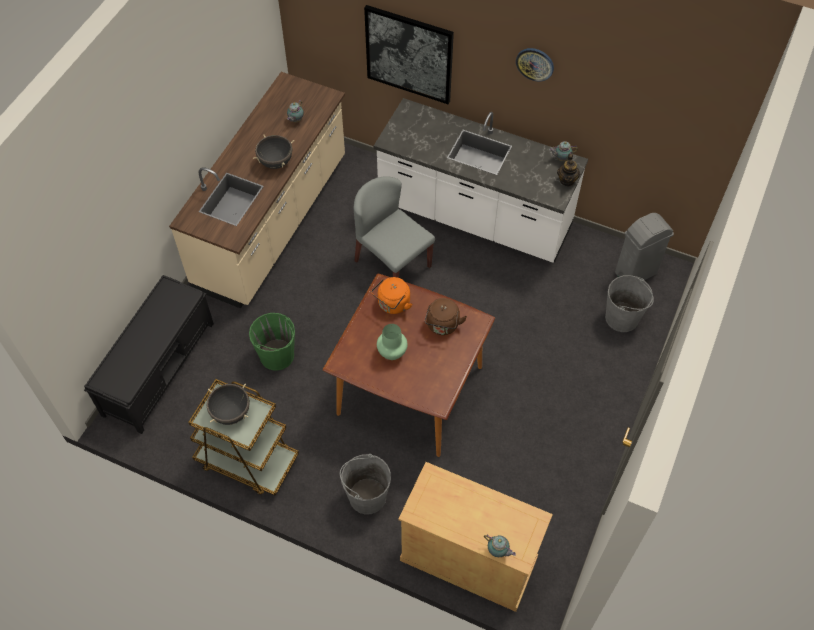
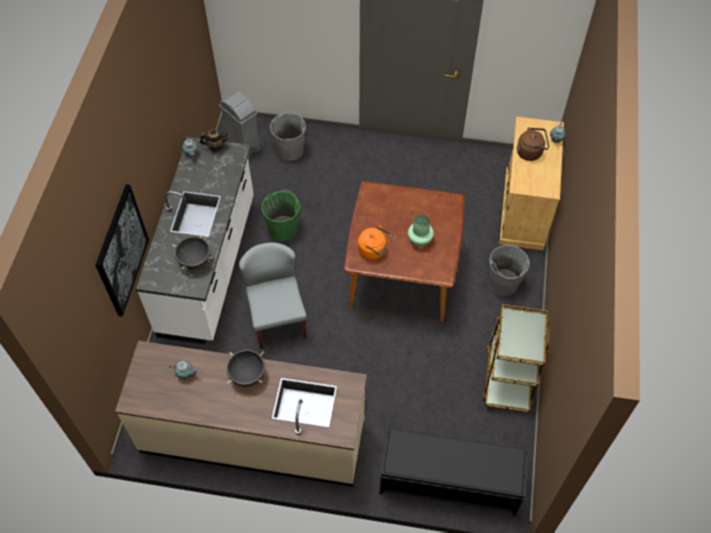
camera: 105 degrees left, 0 degrees up
(231, 413) = (520, 337): black cooking pot -> black cooking pot (195, 261)
(277, 355) = (402, 385): green bucket -> green bucket (283, 228)
(392, 263) = (277, 319): grey chair -> grey chair turned 135 degrees clockwise
(442, 326) = (383, 212): brown kettle -> brown kettle (531, 152)
(535, 64) = (151, 124): wall clock -> none

